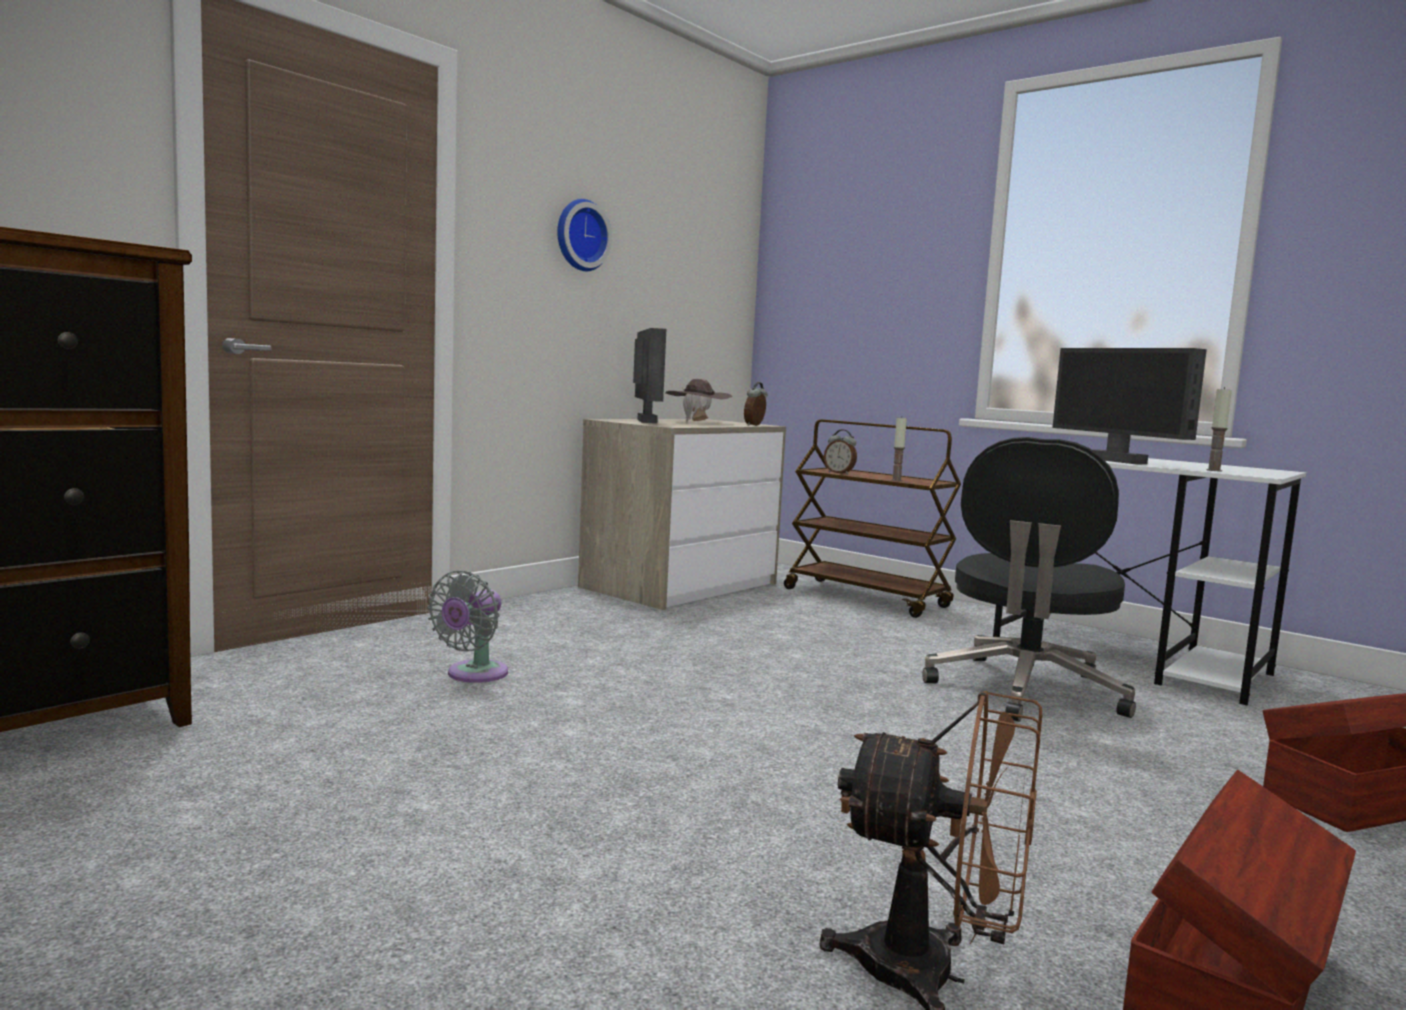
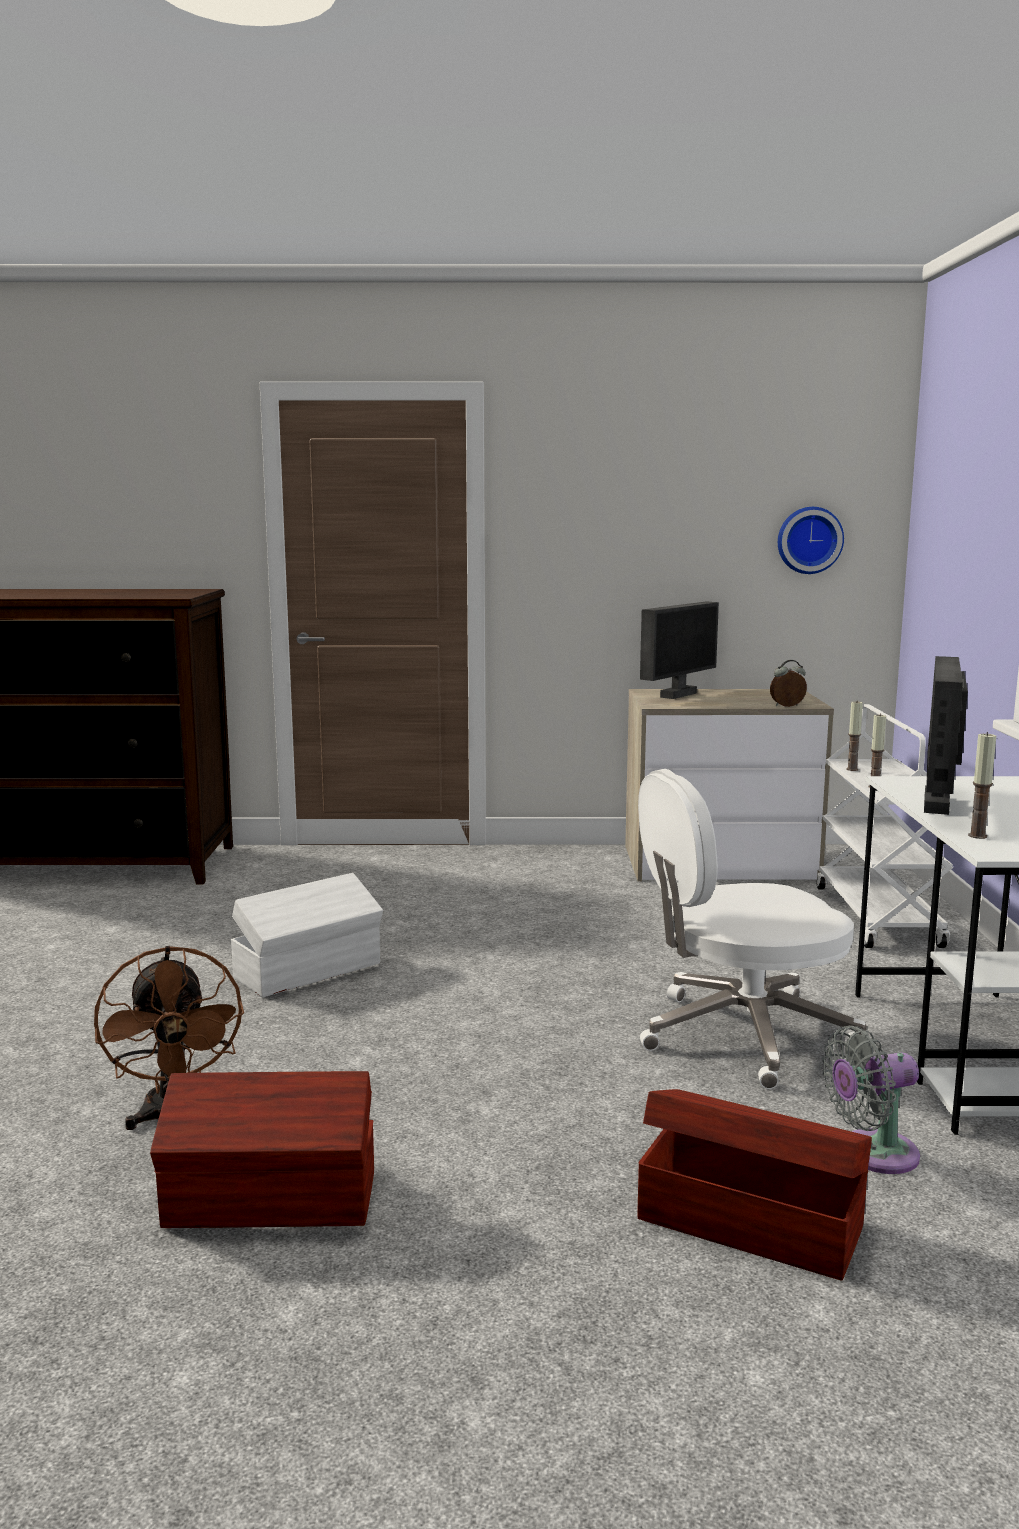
camera: 50 degrees right, 5 degrees up
(473, 675) = (383, 895): grey fan -> grey fan (872, 1154)
(580, 235) = (625, 515): wall clock -> wall clock (809, 540)
(609, 766) = (310, 971): none -> white storage box
(697, 422) = (742, 697): brown hat -> none
(839, 473) = (852, 769): alarm clock -> candle
(867, 598) = (878, 917): brown cart -> white cart
(1025, 691) = (741, 1035): black office chair -> white office chair

